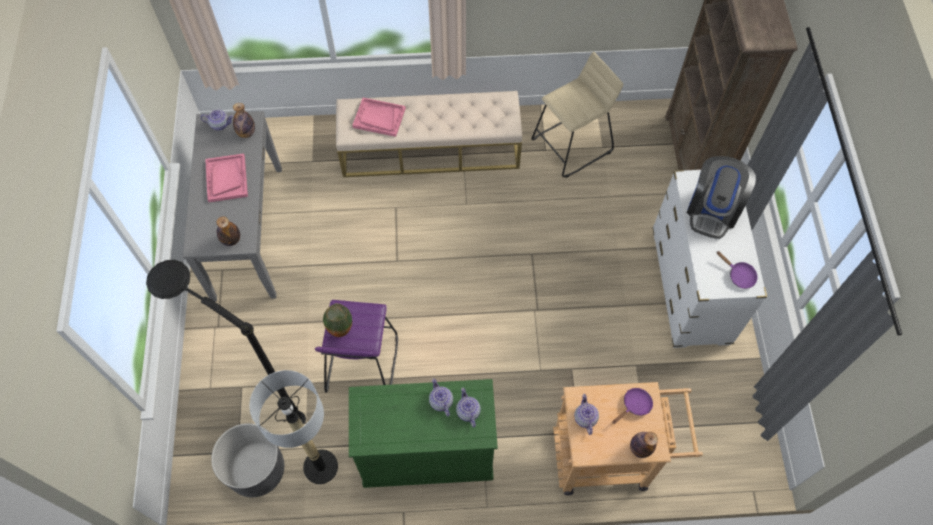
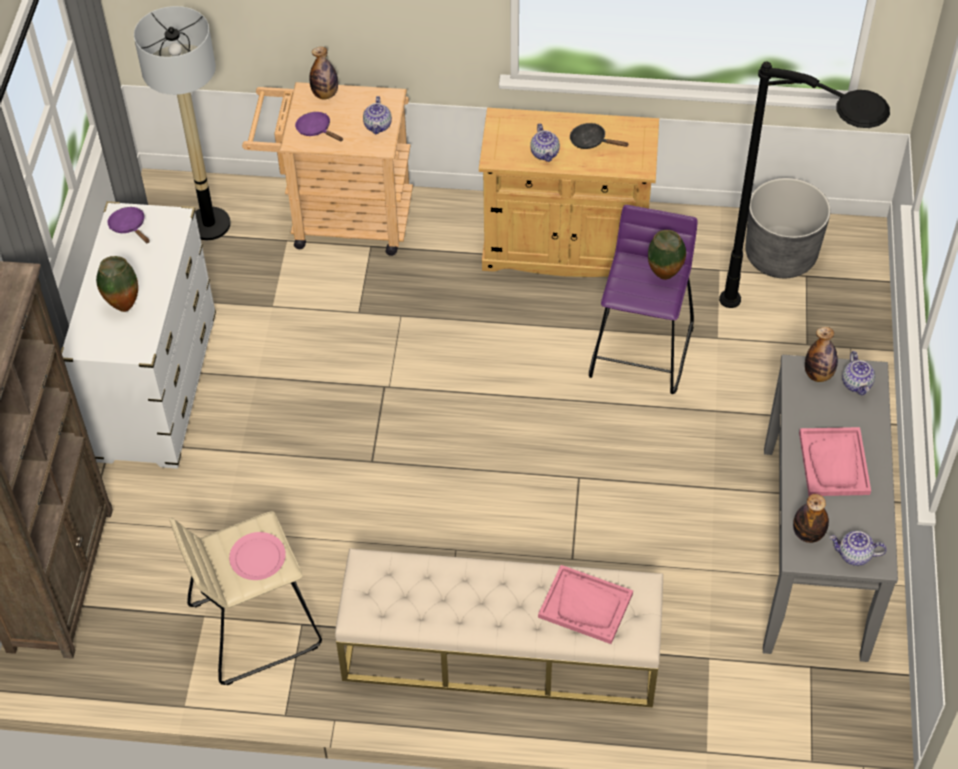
camera: 170 degrees left, 10 degrees down
(320, 466) = (700, 249): floor lamp -> floor lamp (209, 224)
(404, 420) = (591, 141): none -> black frying pan
(427, 453) = (565, 248): green cabinet -> beige cabinet
(467, 411) = (514, 141): teapot -> teapot (857, 384)
(569, 100) = (258, 558): none -> pink plate
(634, 406) = (316, 130): purple frying pan -> purple frying pan turned 75 degrees clockwise
(713, 210) = (123, 306): coffee machine -> vase

